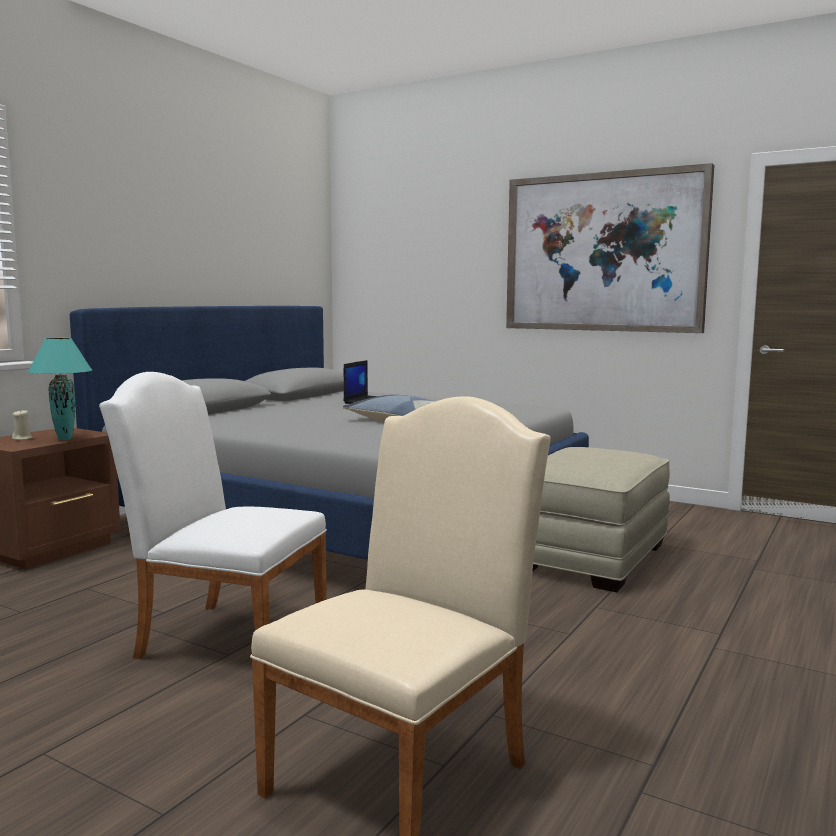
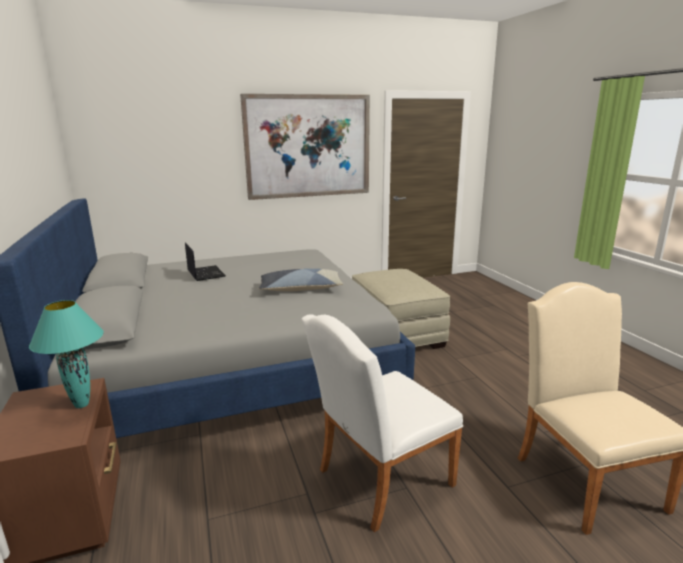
camera: 50 degrees left, 10 degrees up
(22, 438) = (30, 426): beige candle -> none

